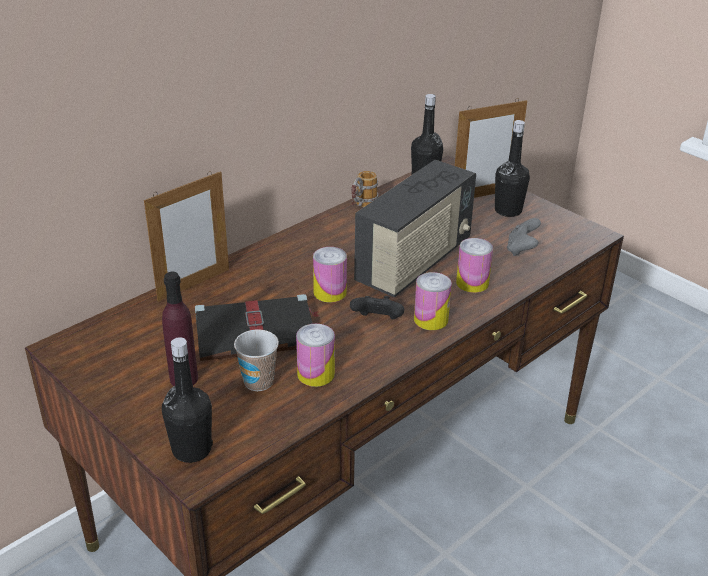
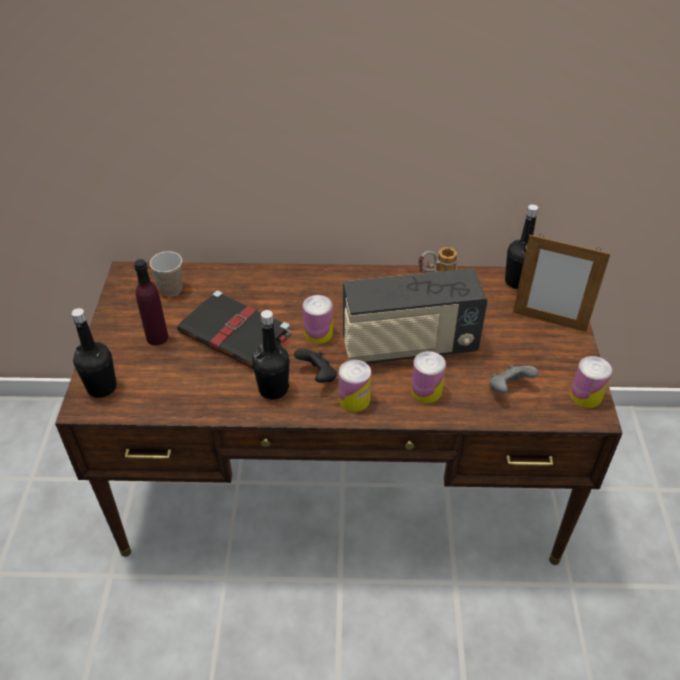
camera: 45 degrees right, 10 degrees up
(194, 285) = (246, 274): picture frame -> none
(258, 382) = (191, 369): cup -> cup (171, 289)
(316, 374) = (228, 387): can -> can (585, 396)
(508, 210) = (549, 347): black bottle -> black bottle (273, 389)

